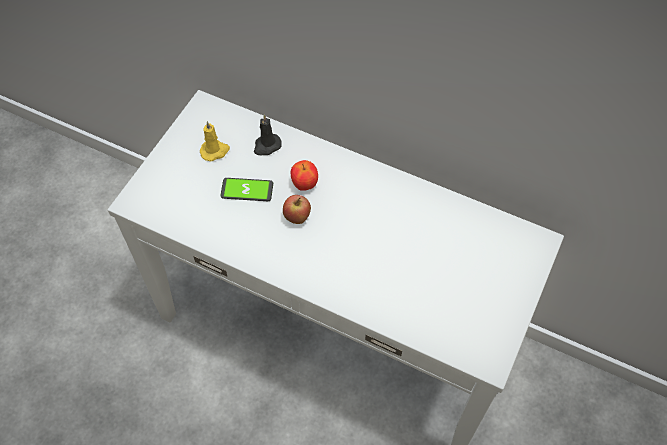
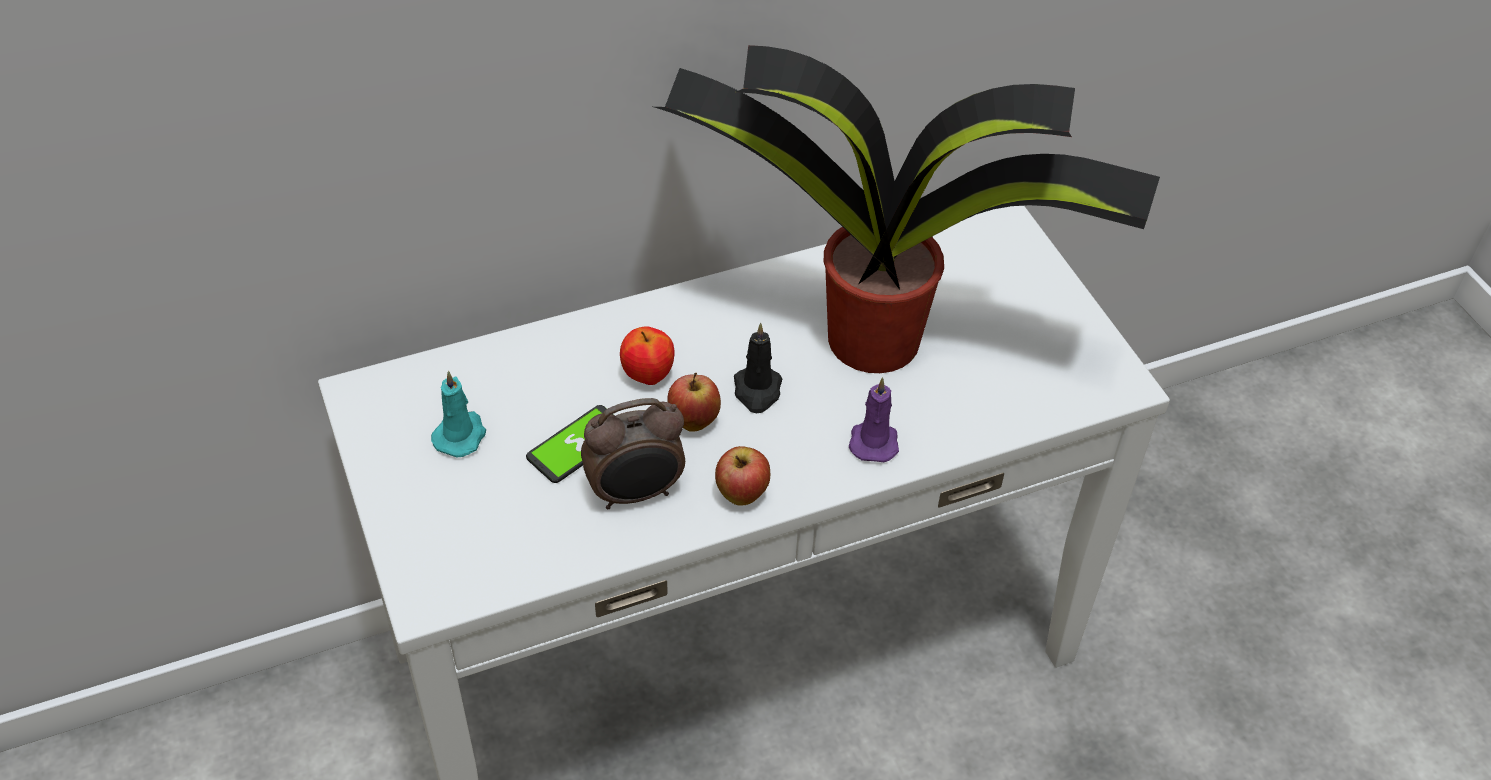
camera: 50 degrees left, 10 degrees down
(215, 151) = (461, 435): yellow candle -> turquoise candle
(242, 227) = (636, 493): none -> alarm clock
(266, 146) = (528, 371): black candle -> black candle (757, 391)
(276, 262) = (741, 495): none -> apple
(352, 287) = (873, 441): none -> purple candle
(411, 249) = (879, 340): none -> potted plant

